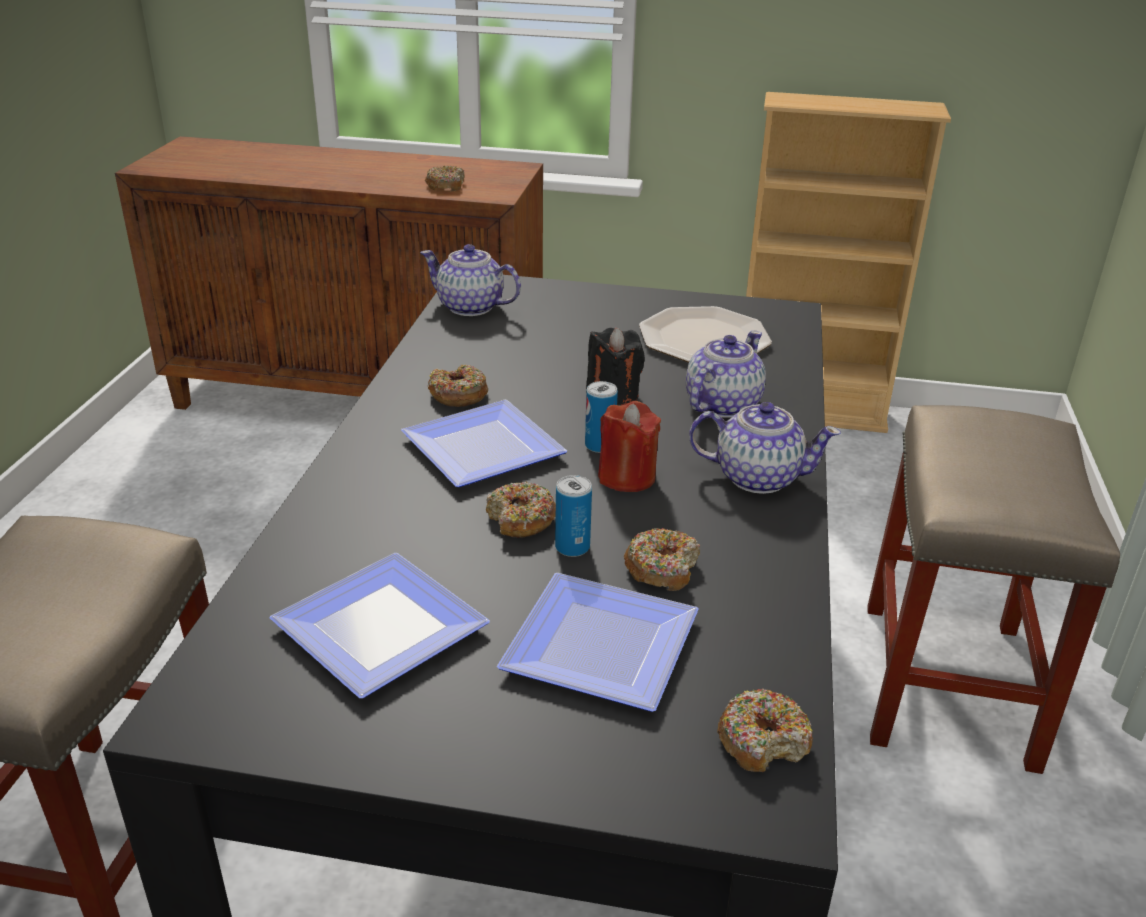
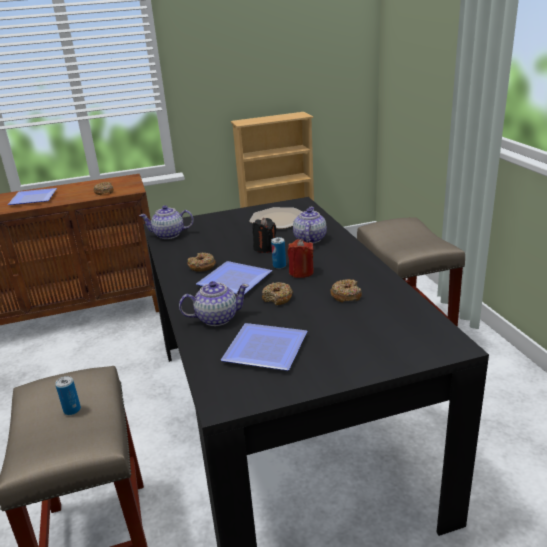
camera: 25 degrees left, 5 degrees down
(572, 547) = (307, 300): can -> can (72, 410)
(593, 648) = (349, 326): plate -> plate (32, 199)
(756, 477) = (347, 258): teapot -> teapot (216, 318)
(763, 741) = (432, 331): donut -> none

